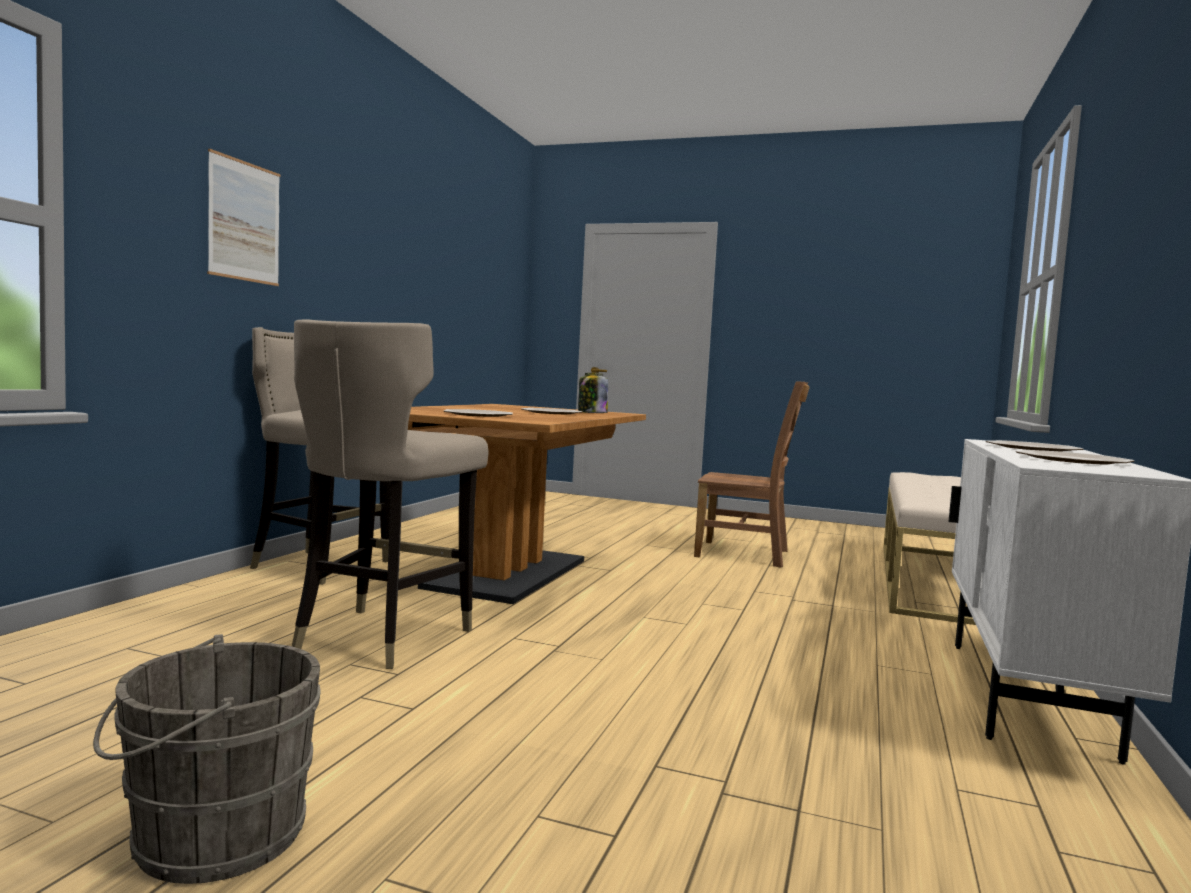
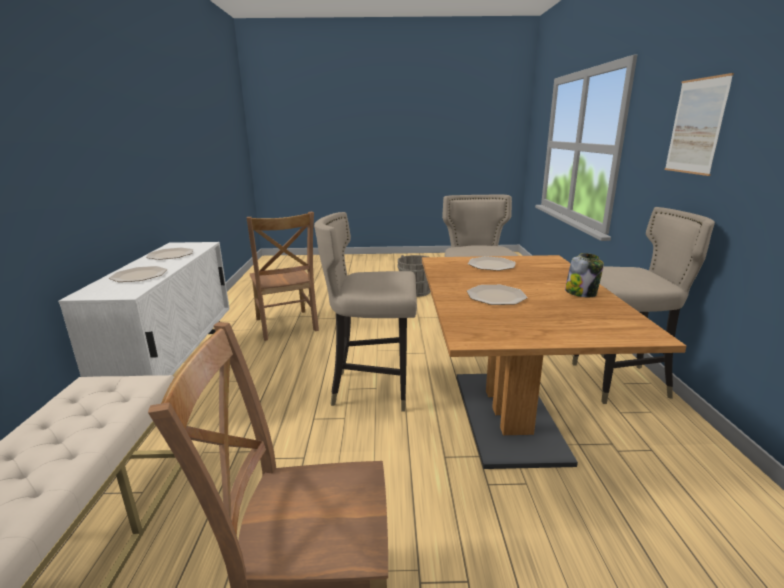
camera: 160 degrees right, 15 degrees up
(591, 413) = (478, 312): jar -> jar (581, 293)
(648, 617) = (373, 388): none -> beige stool
(833, 774) = (286, 326): none -> brown chair

